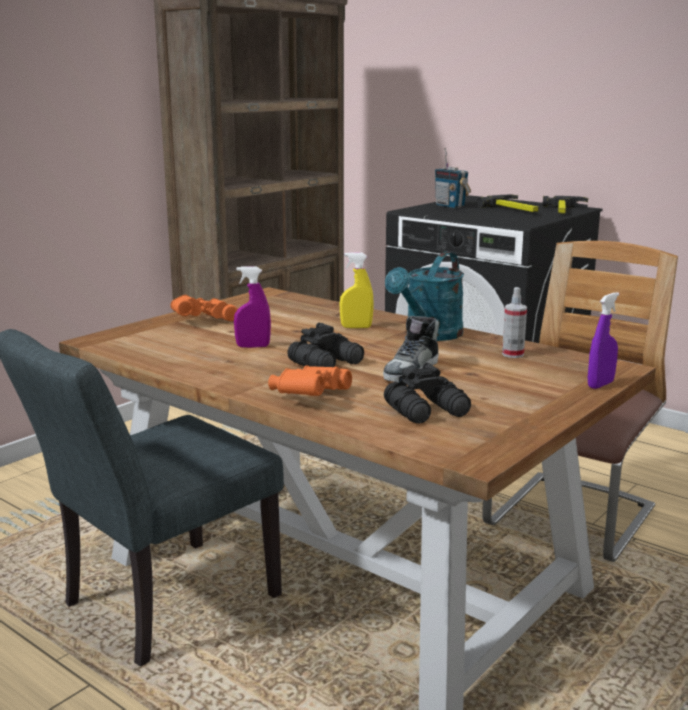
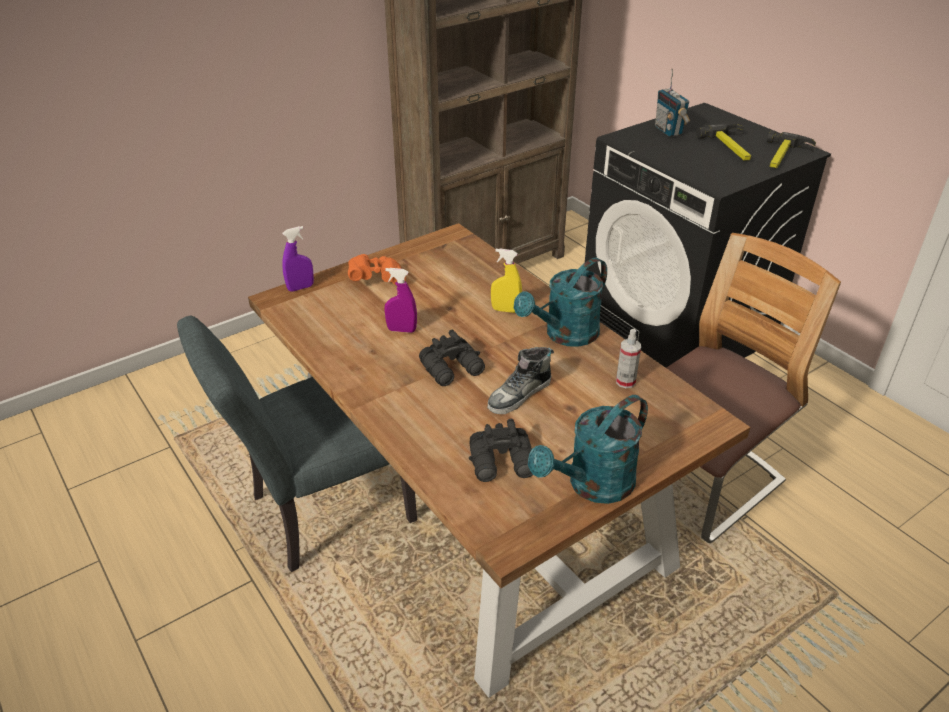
camera: 15 degrees right, 20 degrees up
(308, 397) = (414, 422): orange binoculars -> none
(534, 414) = (592, 486): none -> turquoise watering can
(600, 384) = (679, 448): purple spray bottle -> purple spray bottle (300, 288)

